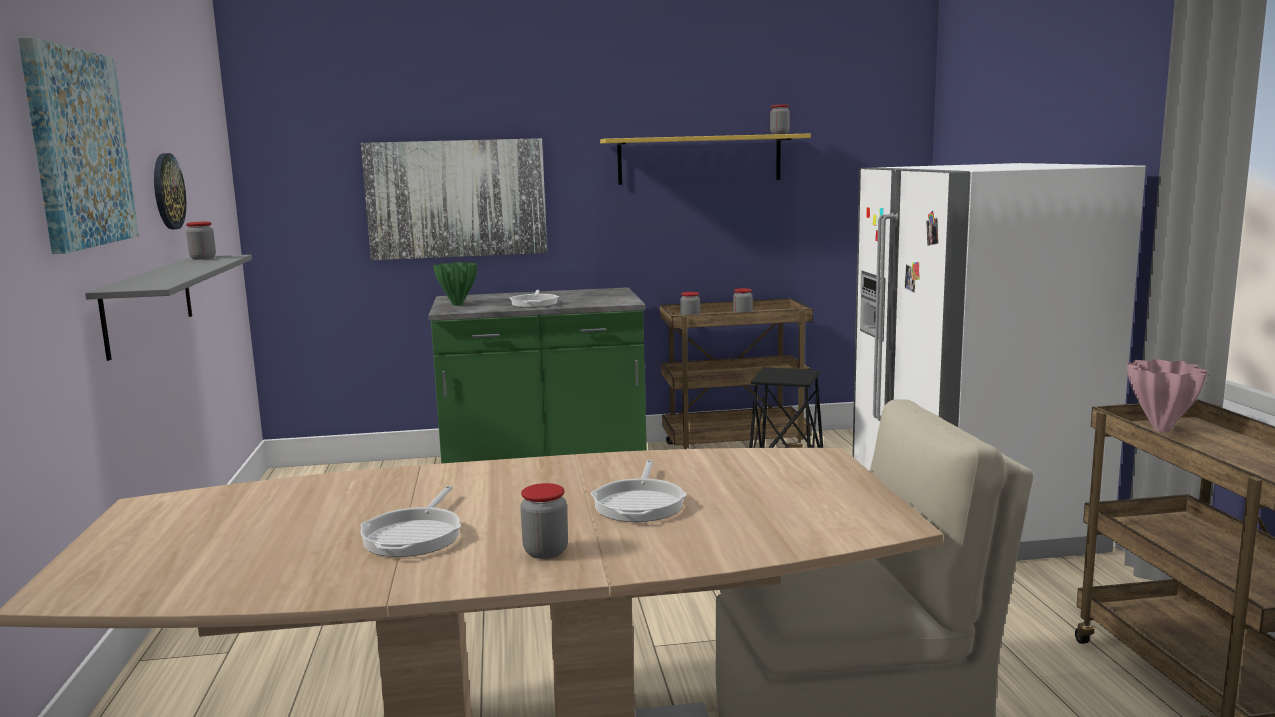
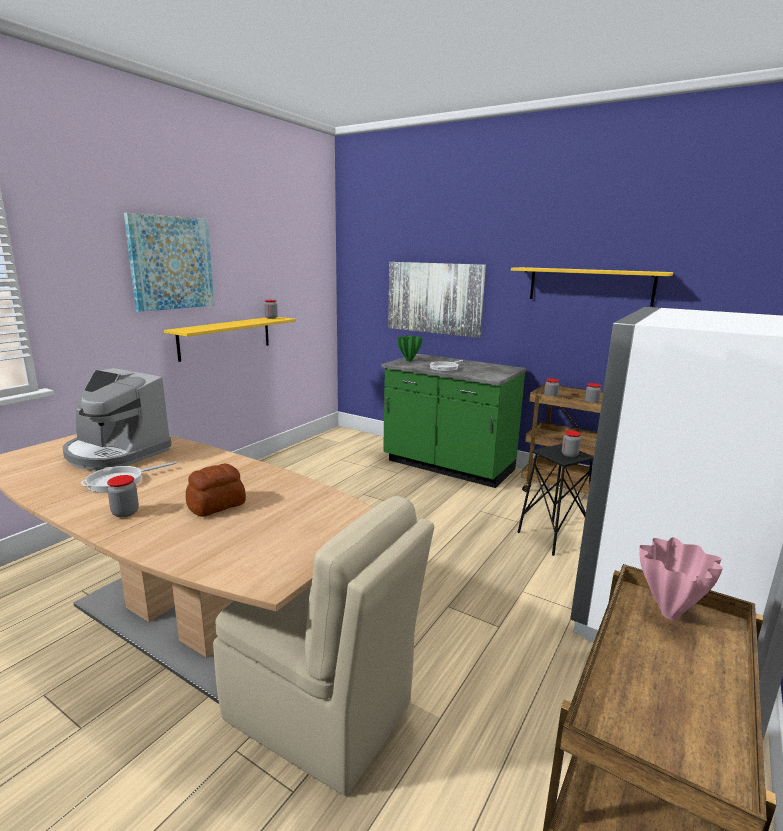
camera: 40 degrees right, 5 degrees up
(149, 304) = (225, 337): grey shelf -> yellow shelf
(167, 191) = (257, 283): wall clock -> none
(280, 517) = (116, 453): none -> coffee machine
(640, 503) = (217, 505): frying pan -> bread
(779, 134) = (650, 271): jar -> jar (569, 455)

